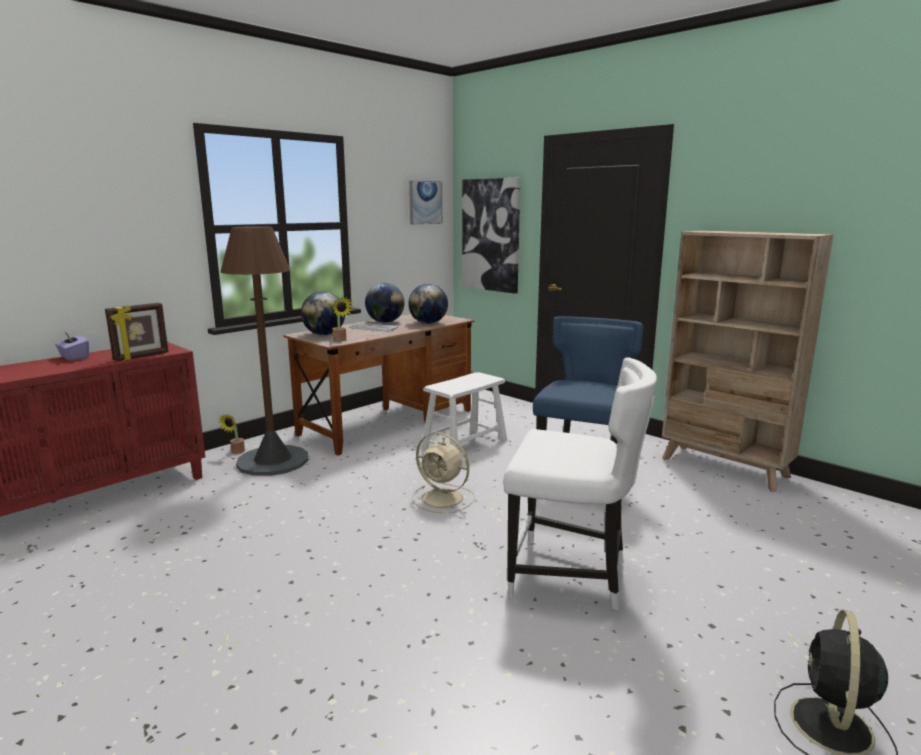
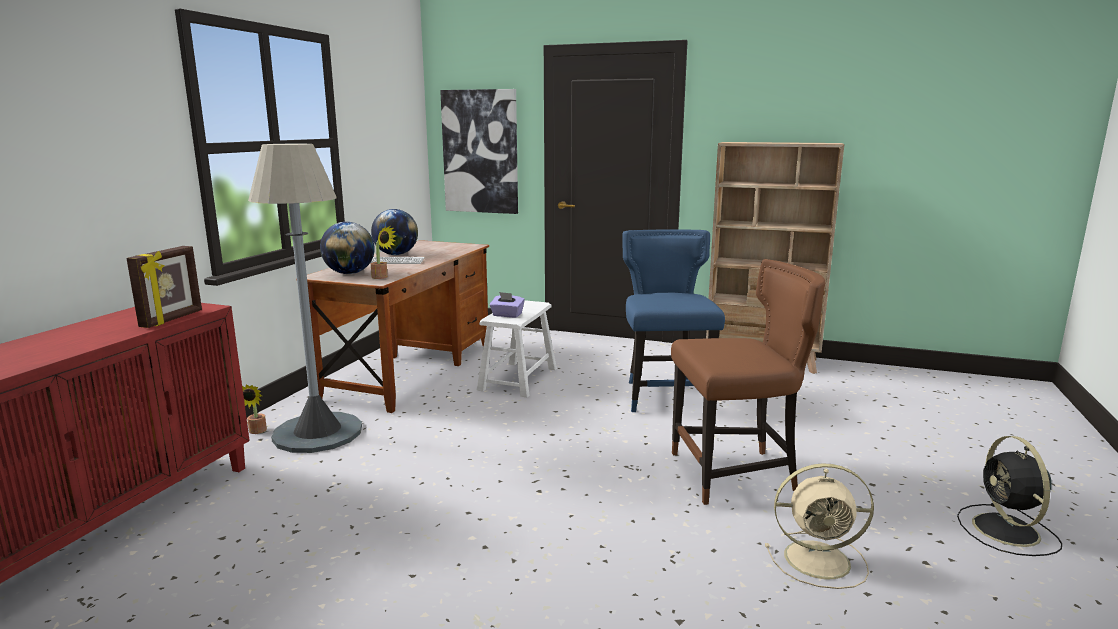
camera: 25 degrees left, 0 degrees up
(74, 357) = (66, 331): purple tissue box -> purple tissue box (507, 315)
(273, 461) = (317, 433): brown floor lamp -> grey floor lamp
(425, 202) = (403, 115): picture -> none
(428, 323) = (447, 252): globe -> none
(444, 499) = (553, 433): beige fan -> beige fan (820, 560)
(570, 576) = (736, 474): white chair -> brown chair

